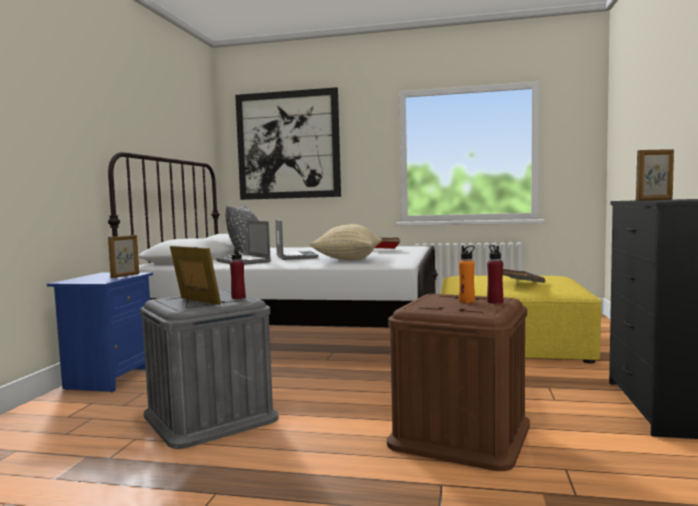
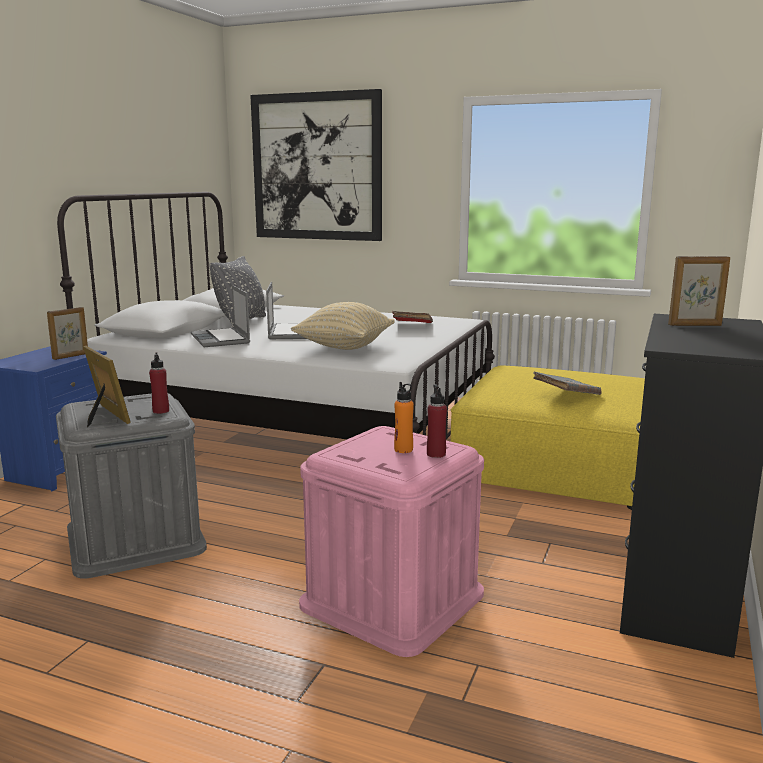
camera: 10 degrees right, 10 degrees up
(460, 434) = (392, 599): brown storage box -> pink storage box

